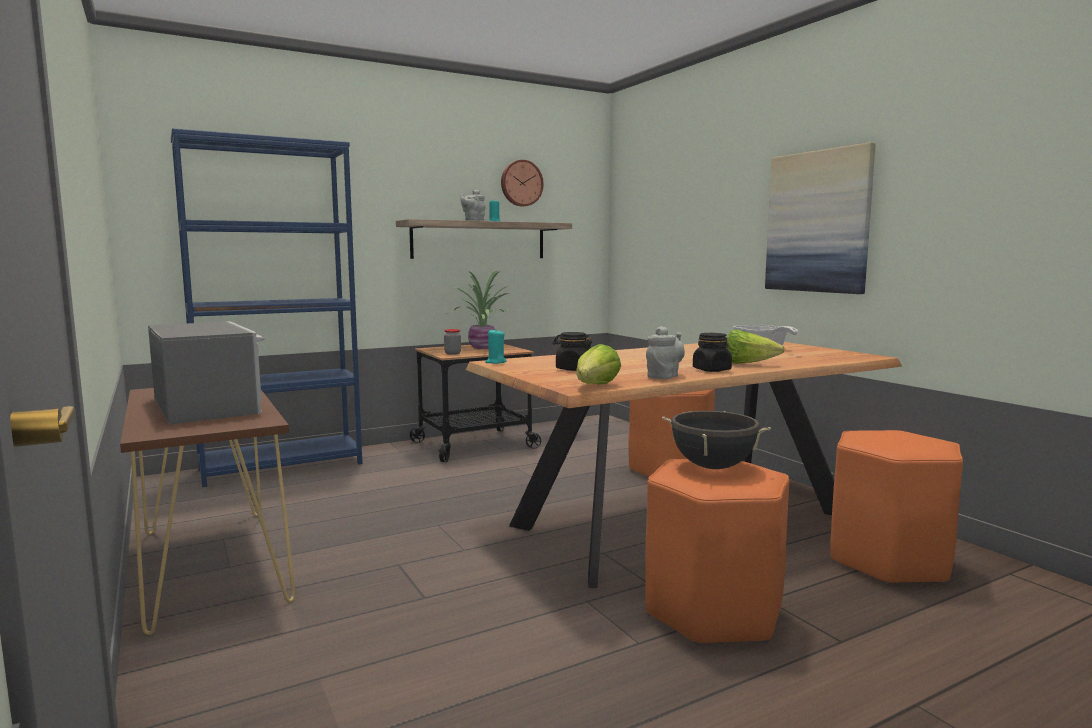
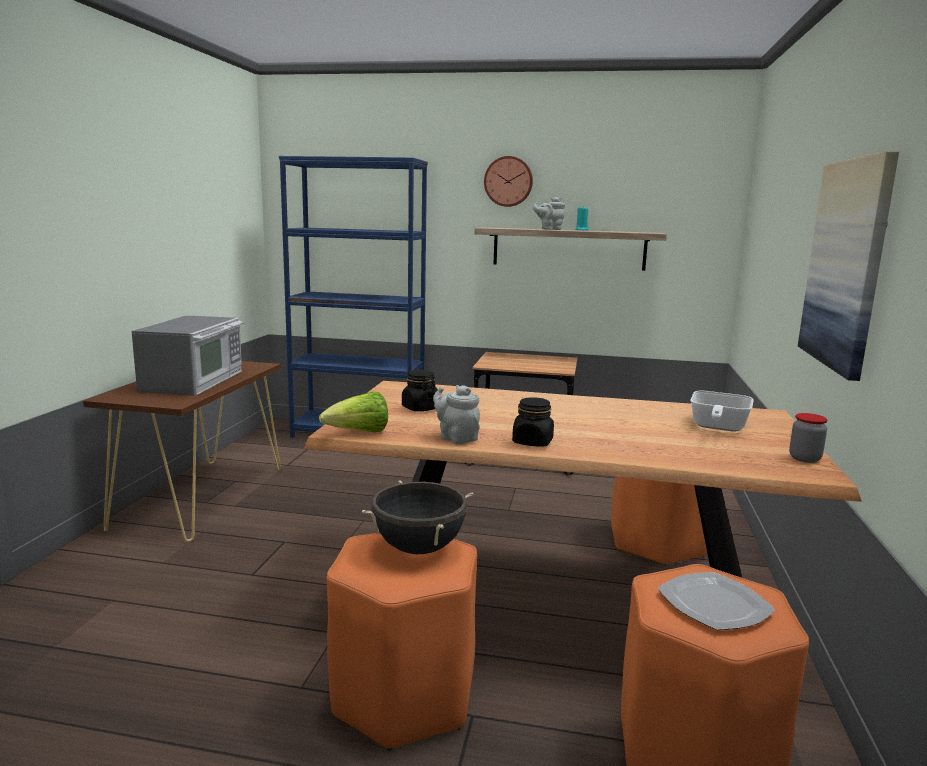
camera: 40 degrees right, 5 degrees up
(452, 353) = (496, 363): jar -> jar (804, 458)
(483, 347) = (542, 361): potted plant -> none
(495, 362) = (395, 386): turquoise candle -> none
(521, 183) = (624, 186): wall clock -> wall clock (508, 181)
(664, 376) = (456, 438): grey teapot -> grey teapot turned 120 degrees counterclockwise
(748, 364) = (602, 445): lettuce -> none
(900, 441) = (714, 603): none -> plate

